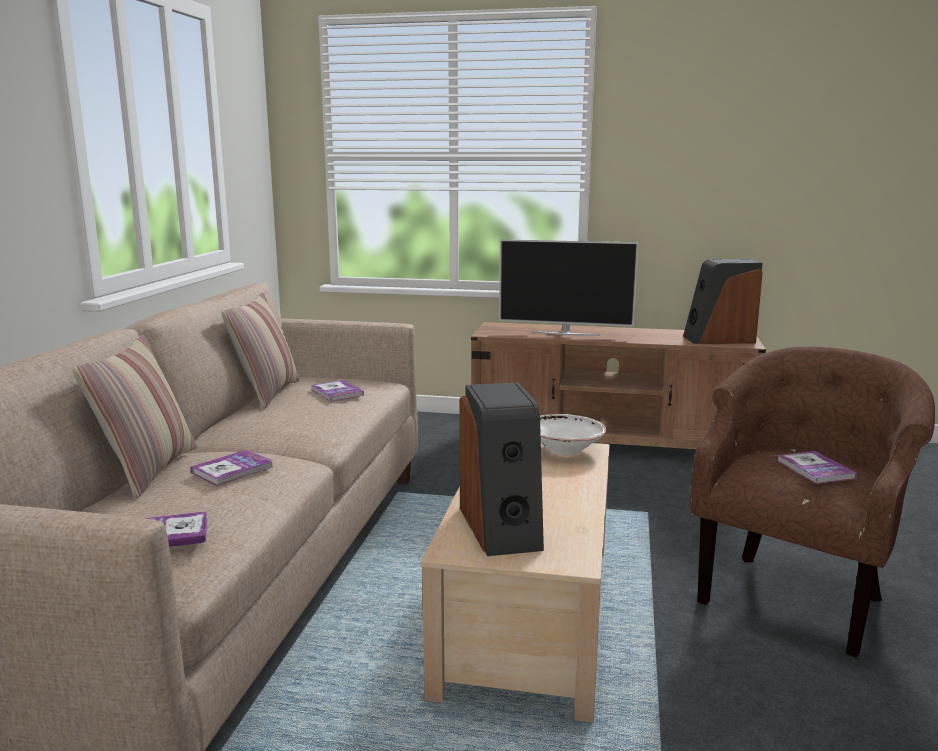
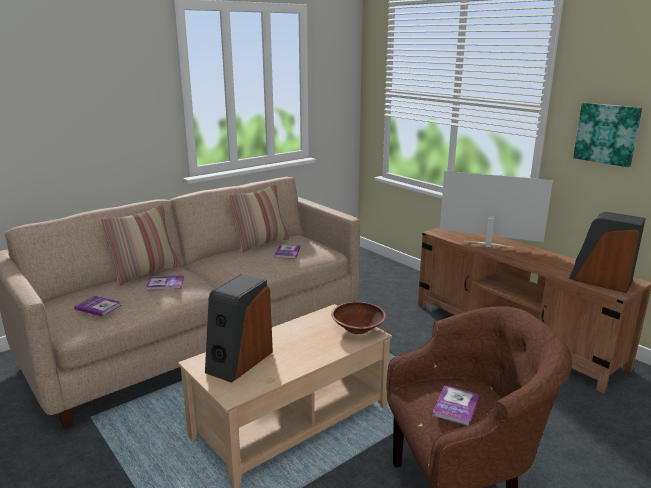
camera: 40 degrees right, 5 degrees up
(564, 449) = (358, 329): white bowl -> brown bowl
(565, 333) = (488, 245): television -> television turned 150 degrees clockwise
(669, 177) = (607, 133): none -> picture

